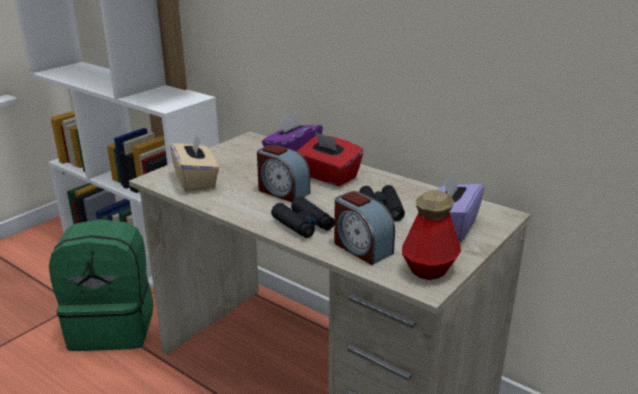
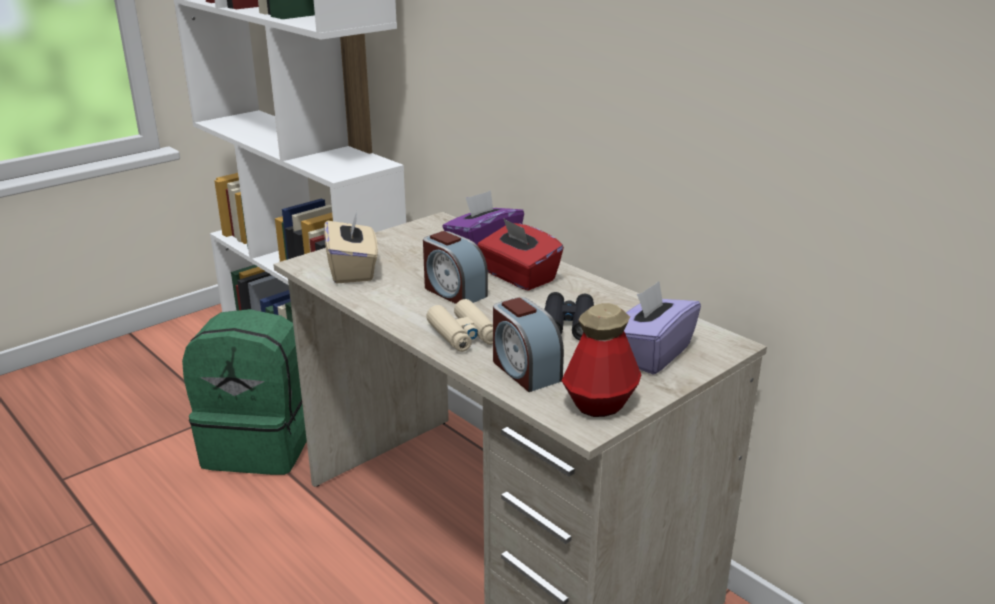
camera: 10 degrees right, 0 degrees up
(303, 224) = (463, 335): black binoculars -> beige binoculars

